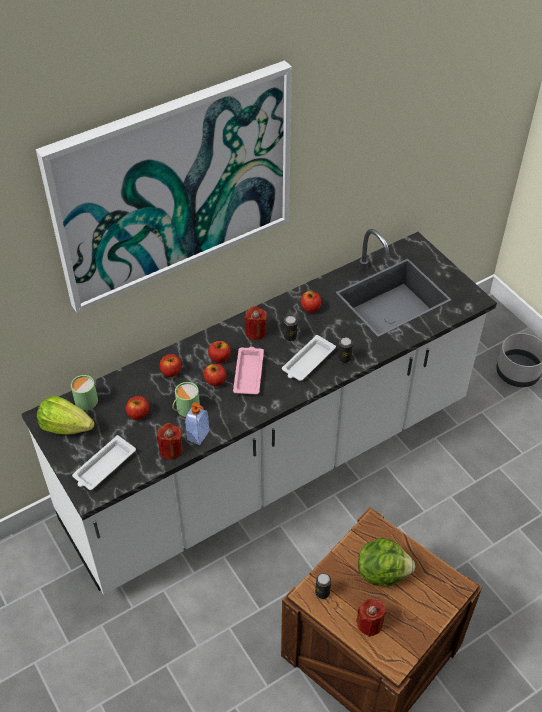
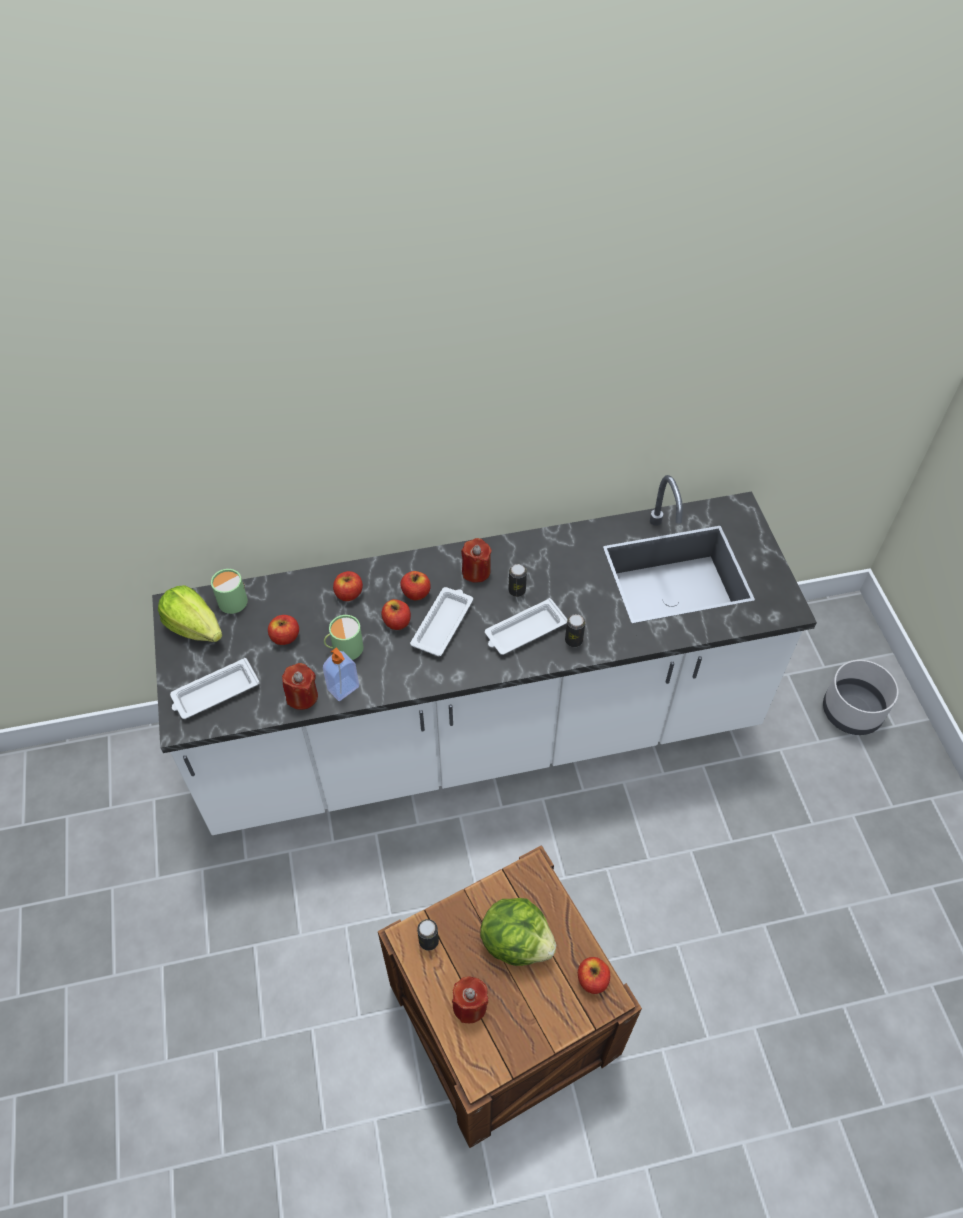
camera: 20 degrees right, 5 degrees up
(174, 186) = (375, 359): picture -> none
(249, 373) = (443, 623): pink tray -> white tray
(310, 308) = (560, 559): apple -> apple (592, 979)

